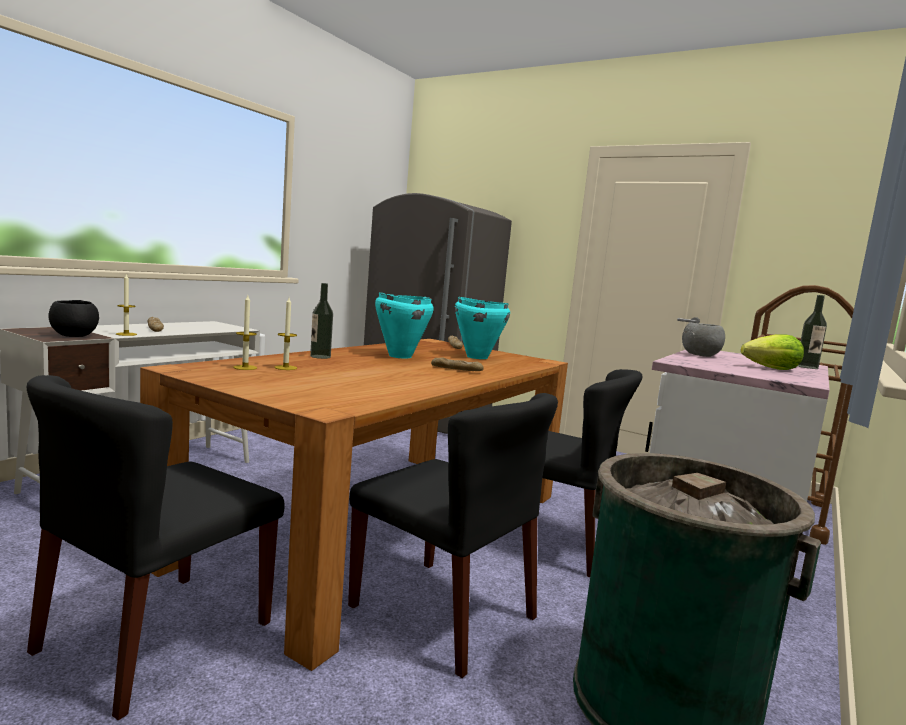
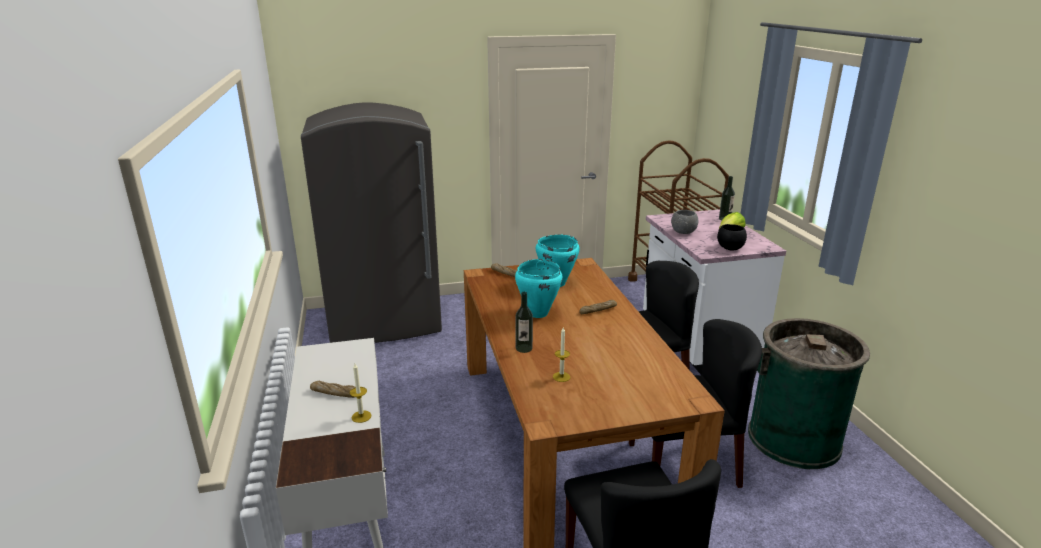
camera: 45 degrees left, 15 degrees up
(74, 335) = (354, 448): black bowl -> black bowl (730, 248)
(245, 367) = (553, 394): candle -> none

